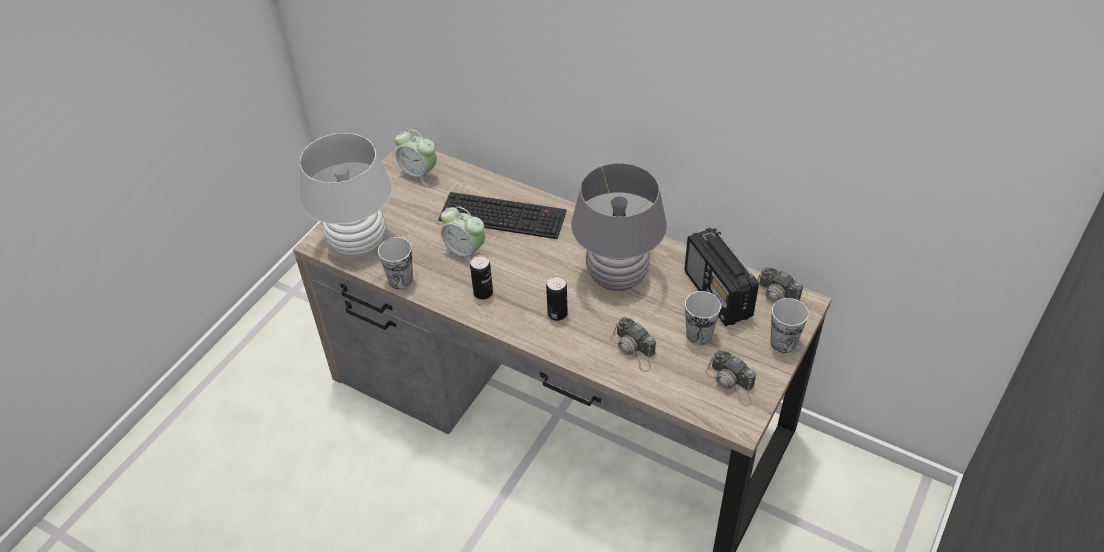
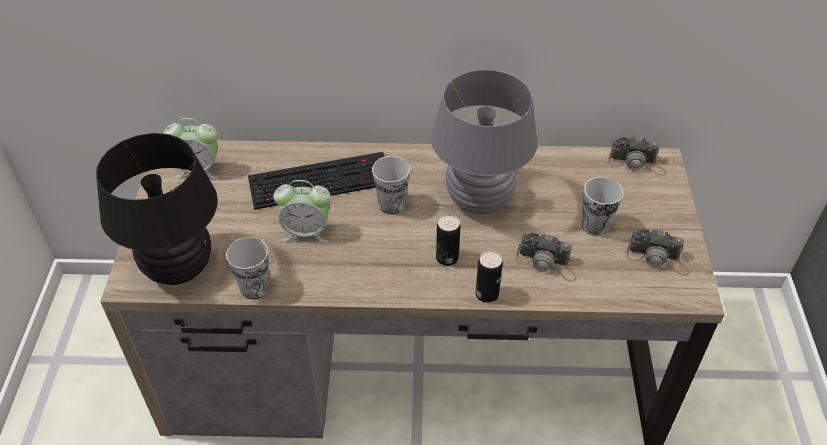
camera: 30 degrees left, 0 degrees up
(358, 244) = (178, 267): white table lamp -> black table lamp
(483, 293) = (355, 266): can -> can (487, 294)
(718, 295) = (583, 181): radio -> none
(783, 342) = (671, 203): cup -> cup (391, 204)

